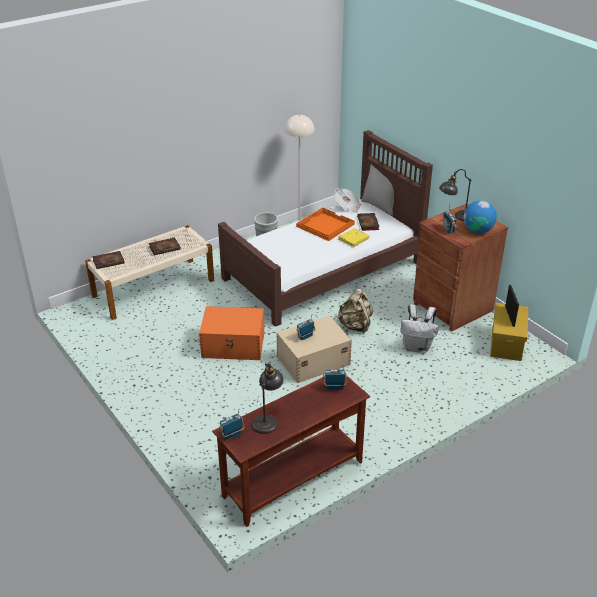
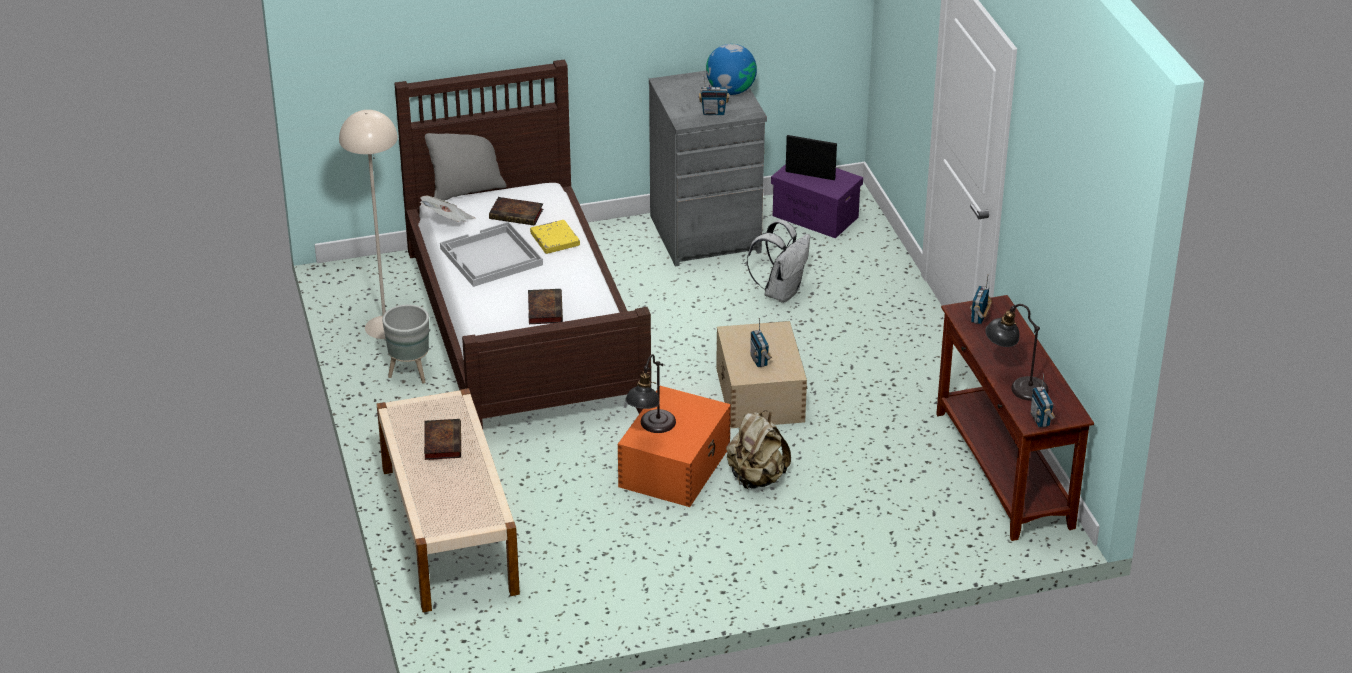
camera: 70 degrees left, 0 degrees up
(109, 261) = (444, 514): book -> book (544, 309)
(324, 225) = (491, 257): orange tray -> white tray
(355, 326) = (697, 334): beige backpack -> beige backpack (756, 478)
(453, 308) = (706, 234): brown dresser -> grey dresser
(455, 215) = (679, 96): grey table lamp -> grey table lamp (651, 431)
(506, 343) = (814, 216): yellow storage box -> purple storage box

